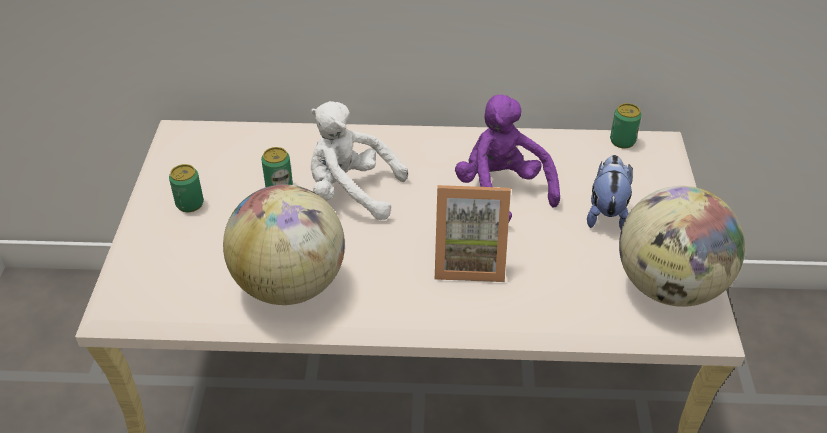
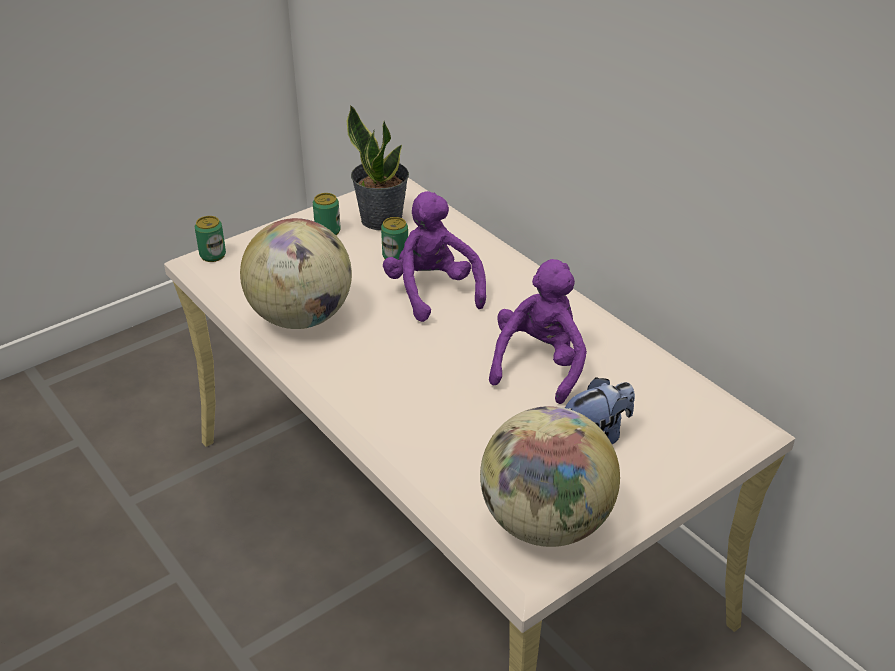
camera: 50 degrees right, 5 degrees down
(217, 164) = (381, 219): none -> potted plant
(351, 192) = (432, 291): white plush toy -> purple plush toy
(469, 261) = (431, 389): picture frame -> none
(622, 141) = (711, 402): can -> can (213, 255)

